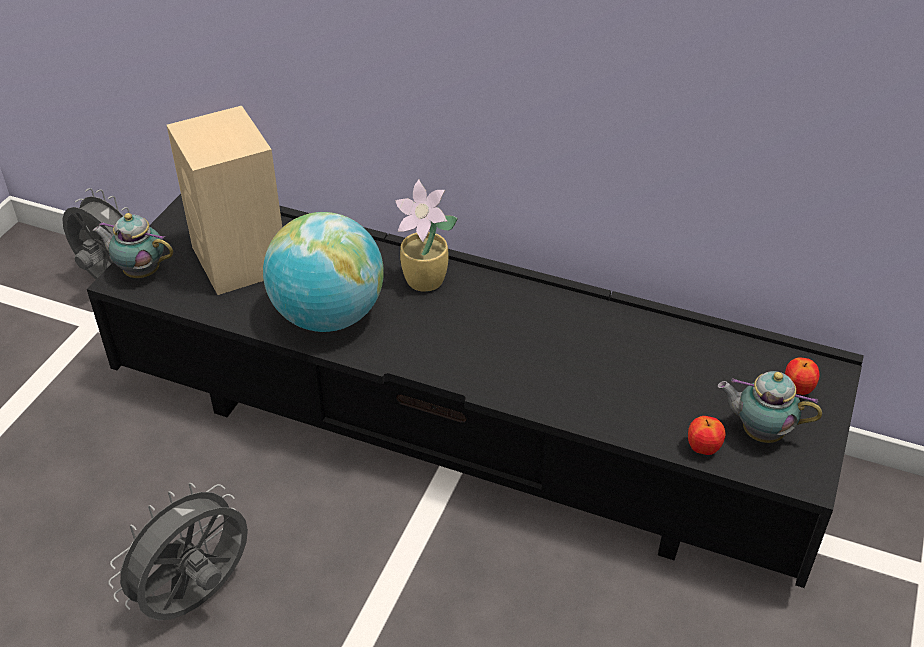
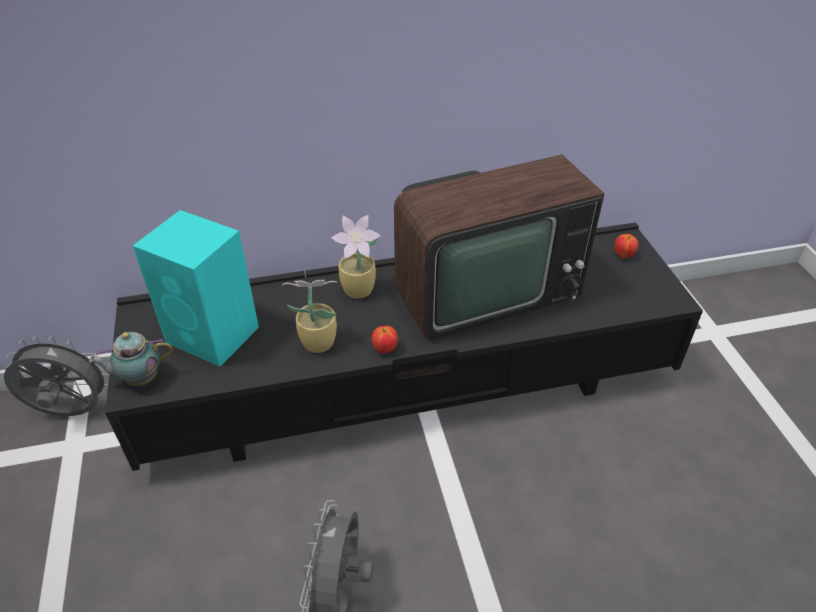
camera: 35 degrees left, 0 degrees up
(240, 261) = (214, 335): beige speaker -> turquoise speaker
(328, 316) = (317, 342): globe -> potted plant
(564, 344) = (481, 289): none -> television
(703, 449) = (613, 311): apple -> apple (385, 349)
(759, 432) = (629, 287): teapot -> none

